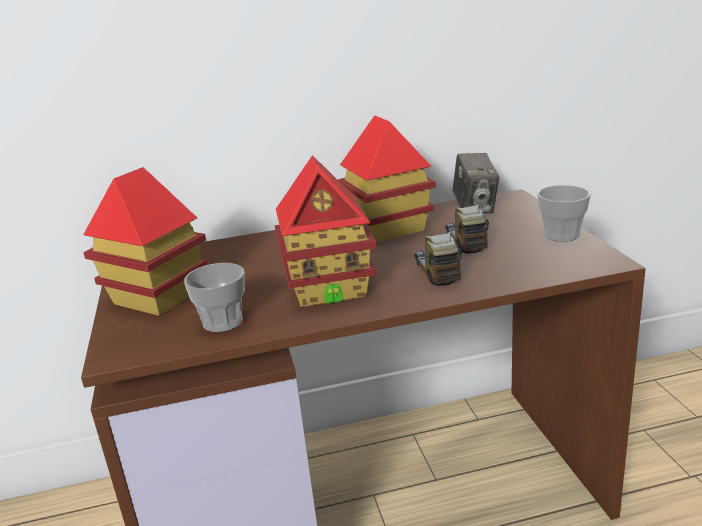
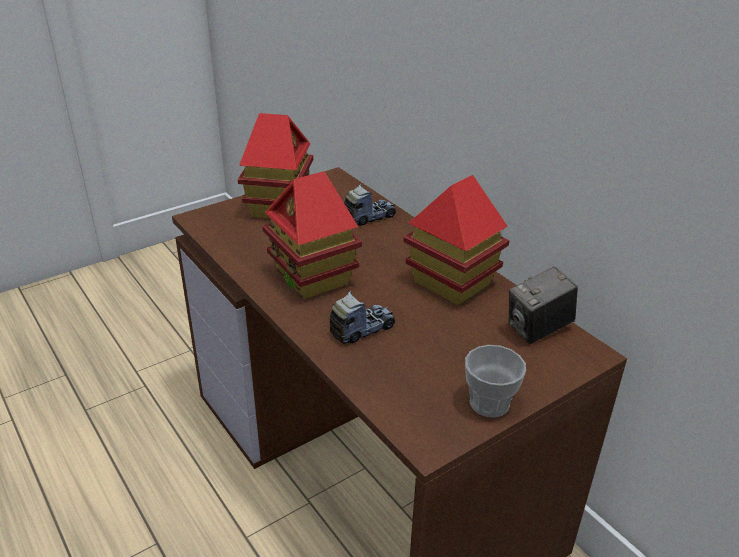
camera: 65 degrees right, 10 degrees up
(223, 322) = (248, 244): cup -> none
(465, 242) = (438, 336): toy truck -> toy truck (369, 217)

